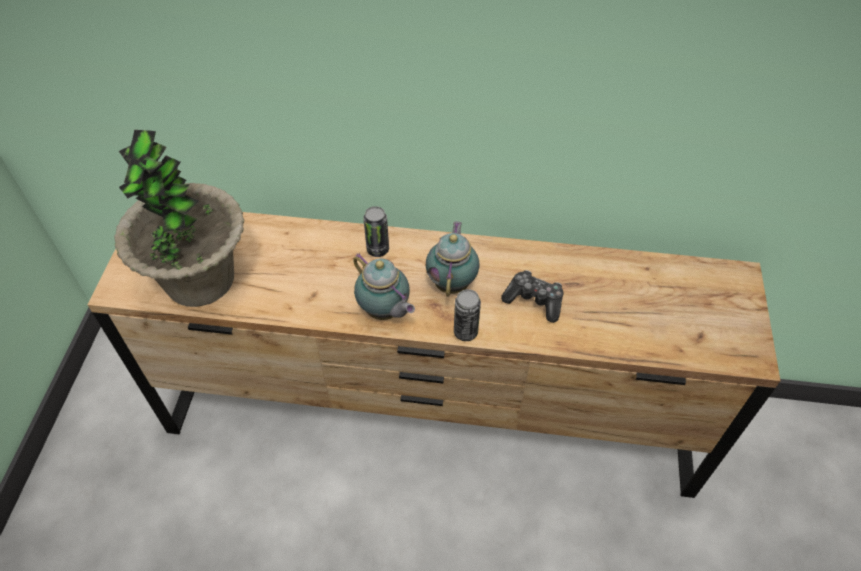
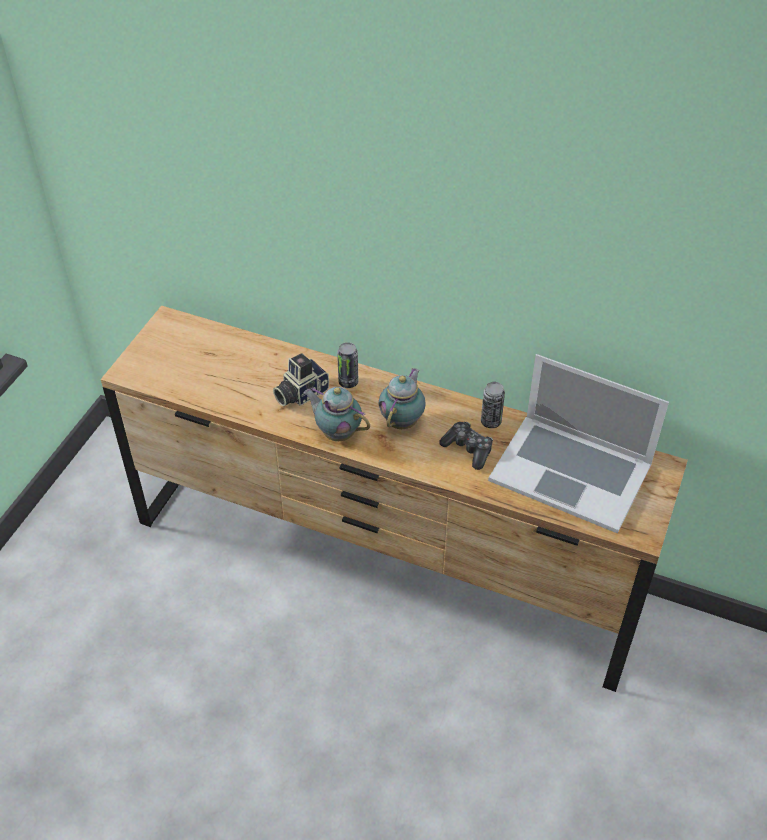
camera: 15 degrees right, 5 degrees down
(199, 279) = (193, 377): potted plant -> none
(328, 273) = (300, 393): none -> camera
(385, 312) = (337, 433): teapot -> teapot turned 150 degrees clockwise
(465, 332) = (399, 462): can -> can (491, 422)
(650, 302) = (571, 471): none -> laptop

